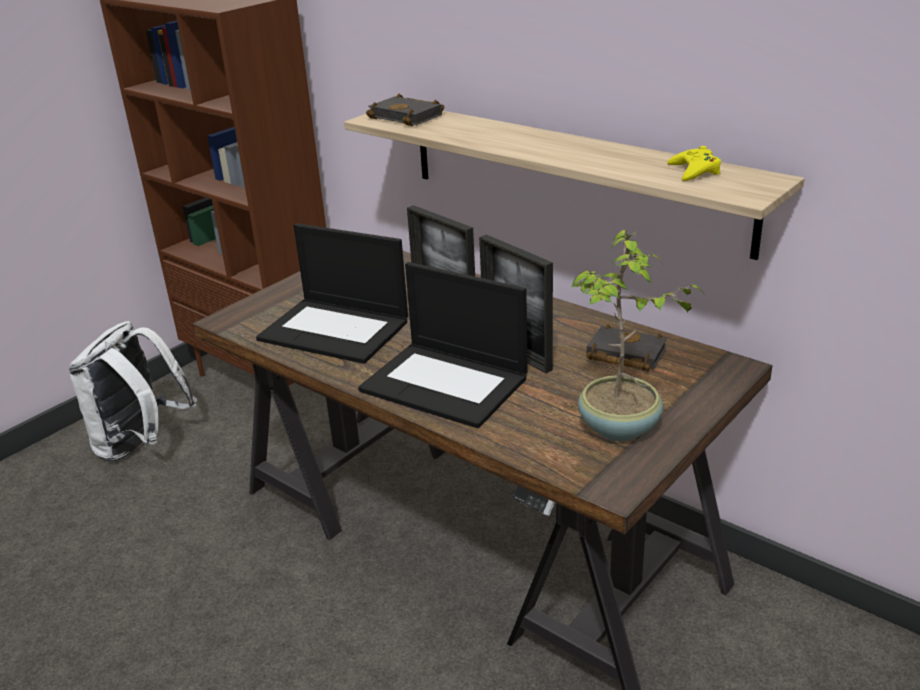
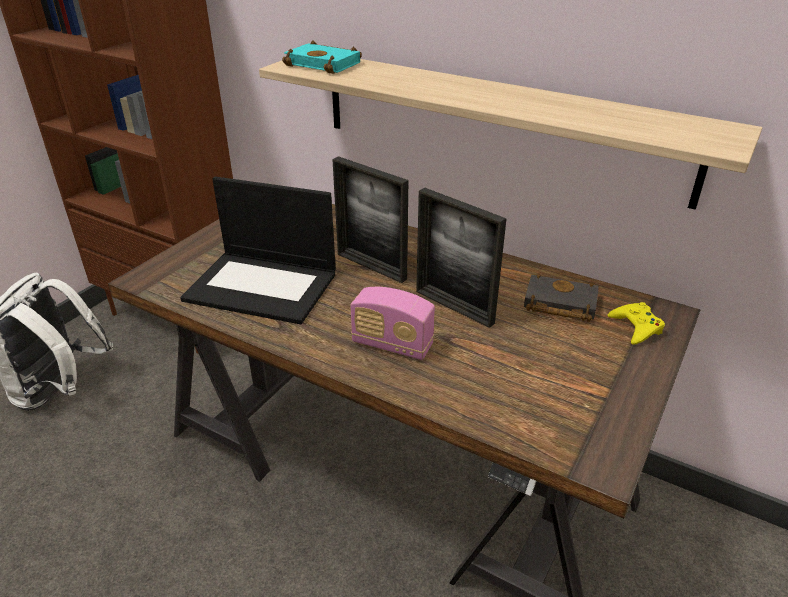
camera: 10 degrees left, 5 degrees up
(409, 116) = (326, 64): black book -> turquoise book
(446, 384) = (392, 344): laptop -> radio
(619, 429) = (584, 390): potted plant -> none
(694, 171) = (649, 120): yellow game controller -> yellow game controller (636, 327)

